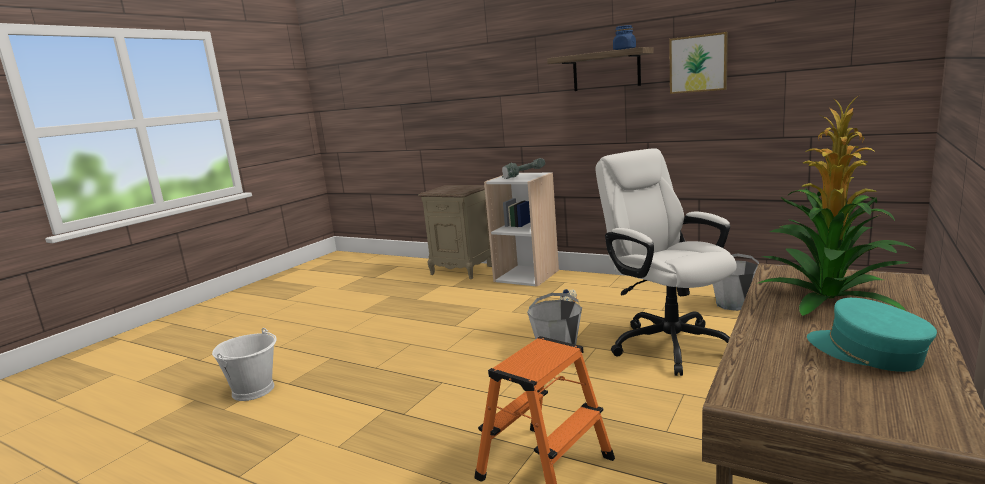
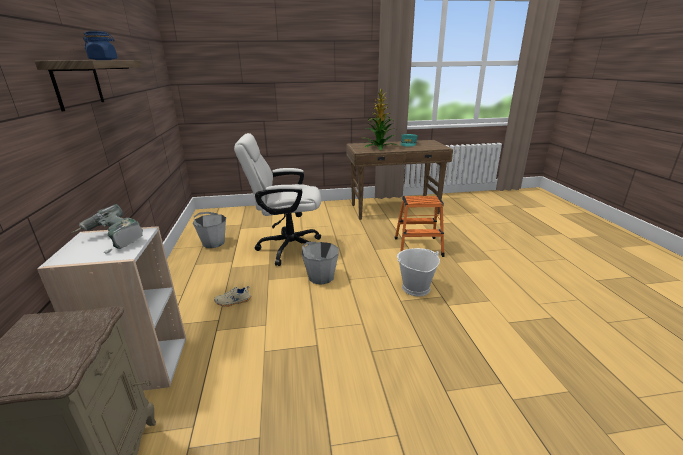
camera: 130 degrees left, 10 degrees up
(254, 390) = (536, 398): white bucket -> white bucket (415, 288)
(666, 344) = (287, 249): white office chair -> white office chair turned 60 degrees clockwise
(698, 63) = (121, 81): picture -> none

